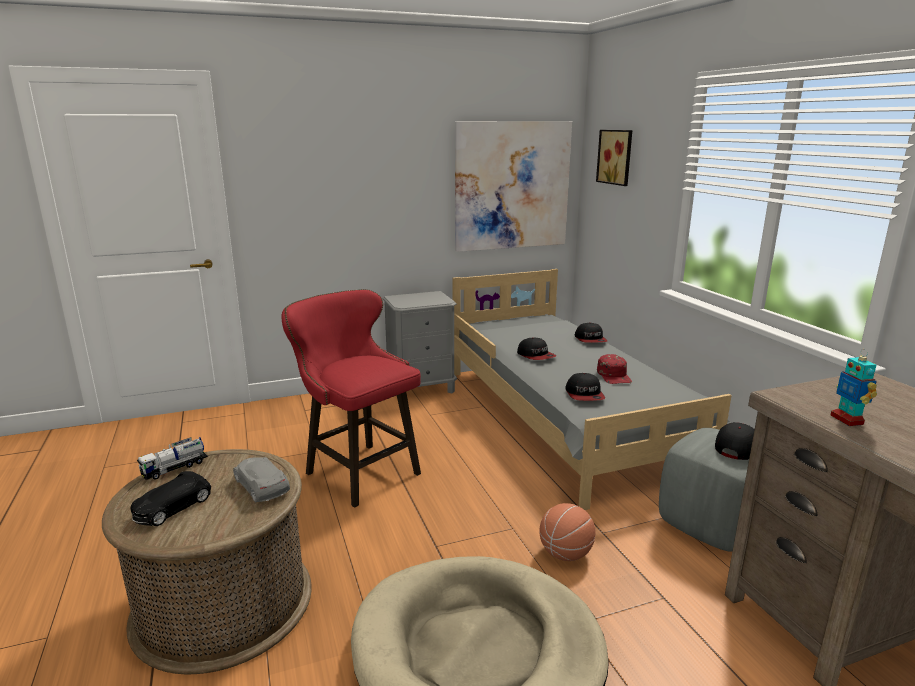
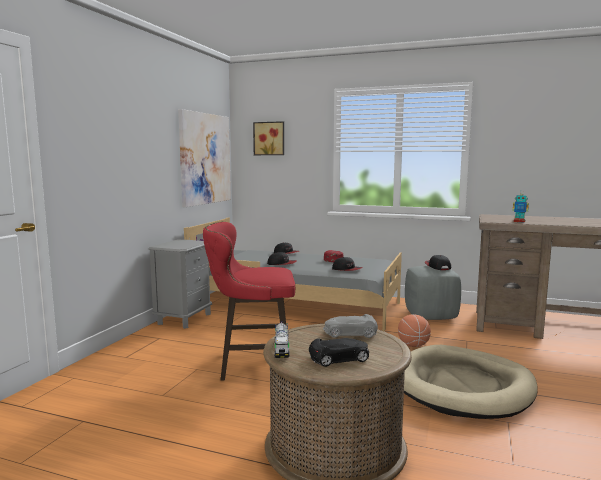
camera: 50 degrees left, 10 degrees down
(172, 507) = (339, 358): black toy car -> black toy car turned 90 degrees counterclockwise

